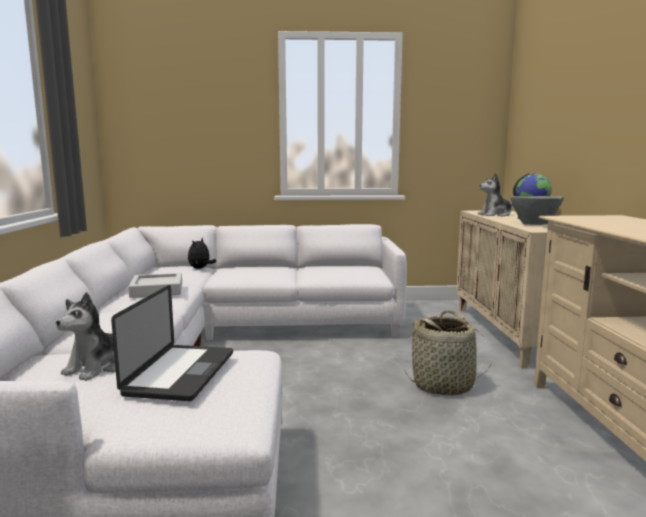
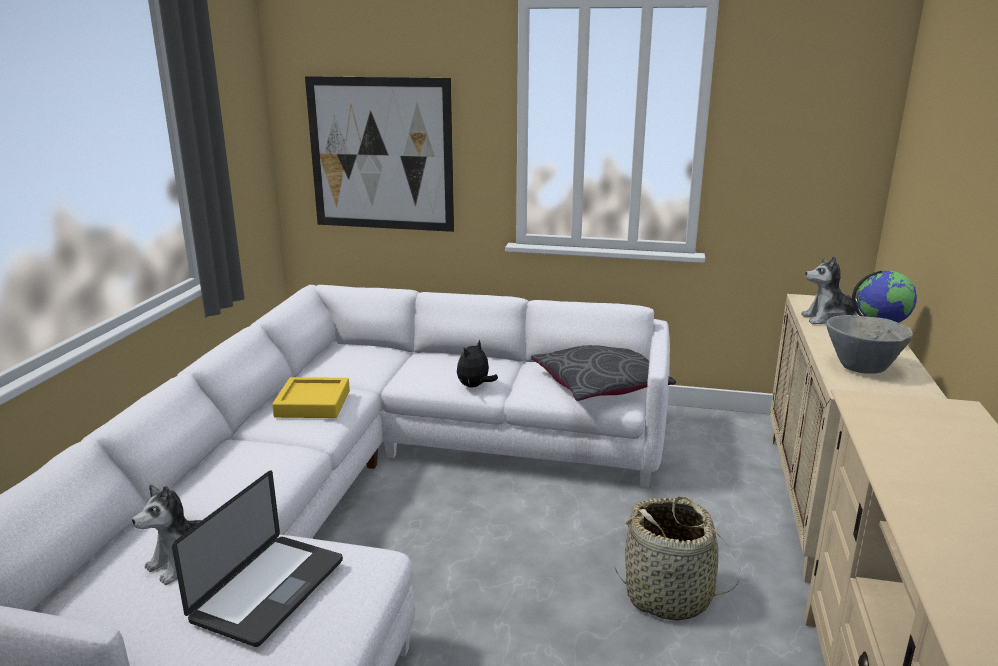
camera: 15 degrees right, 10 degrees up
(157, 290) = (313, 404): grey tray -> yellow tray
(182, 137) = (381, 154): none -> picture
(200, 268) = (389, 355): plush toy -> plush toy (475, 386)
(357, 271) = (600, 384): none -> grey pillow

